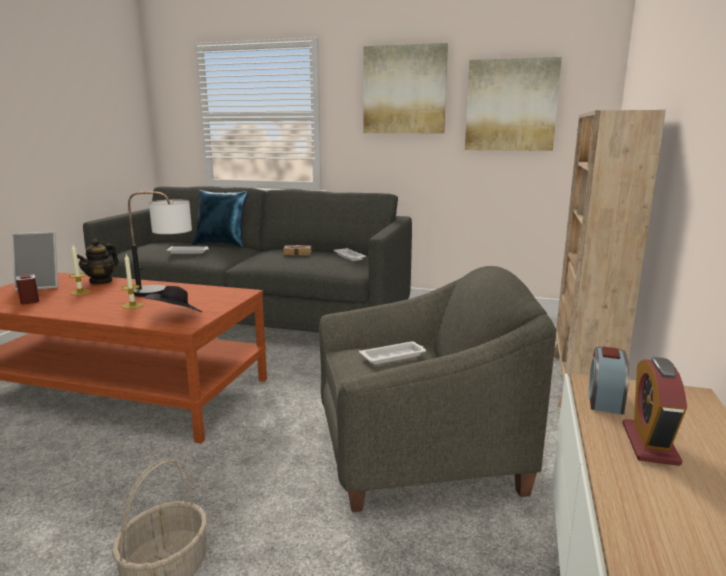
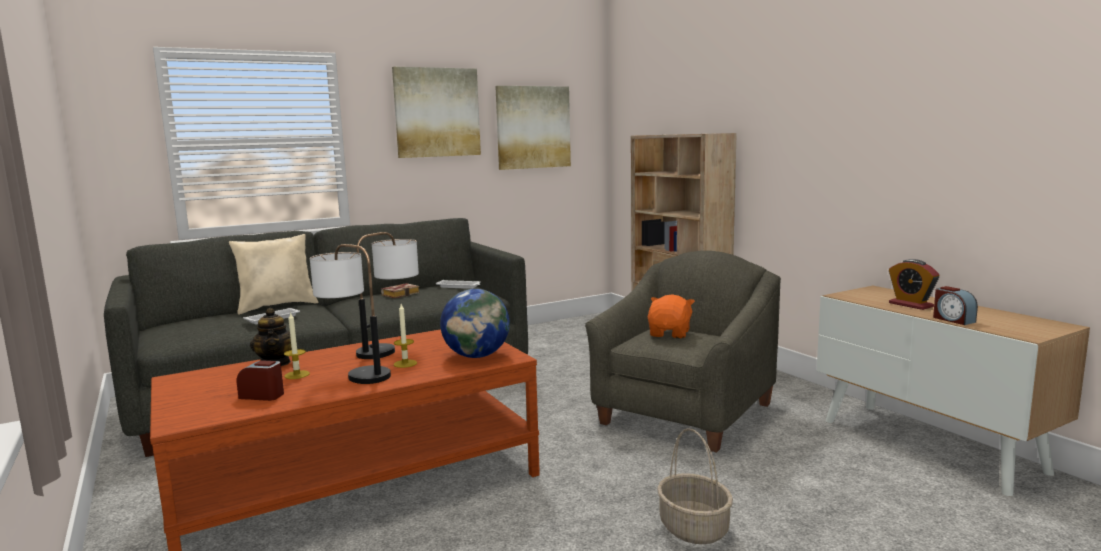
camera: 45 degrees left, 5 degrees down
(41, 286) = (212, 386): picture frame -> none
(97, 302) = (355, 373): none -> table lamp
(176, 316) = (477, 356): black hat -> globe
(222, 244) = (277, 306): blue pillow -> beige pillow
(394, 356) = (670, 333): white tray -> orange plush toy
(604, 399) = (860, 298): alarm clock -> alarm clock (953, 319)

